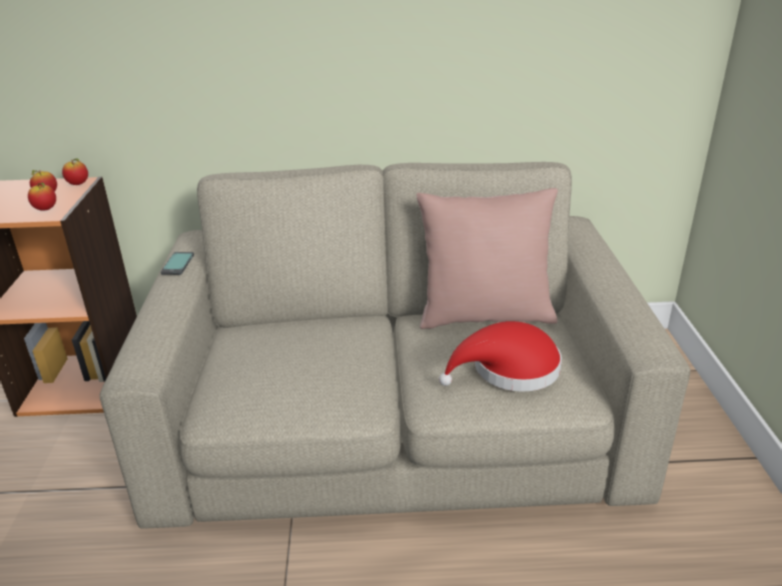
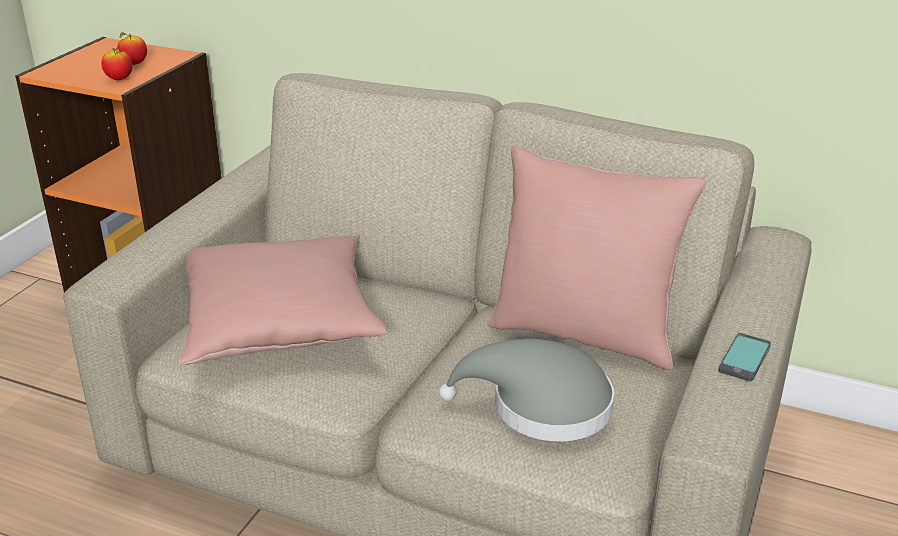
camera: 25 degrees right, 0 degrees up
(78, 184) = (174, 57): apple -> none
(178, 264) = (243, 173): phone -> phone (745, 358)
(276, 368) = (279, 322): none -> pink pillow
(509, 370) = (541, 407): red hat -> grey hat

